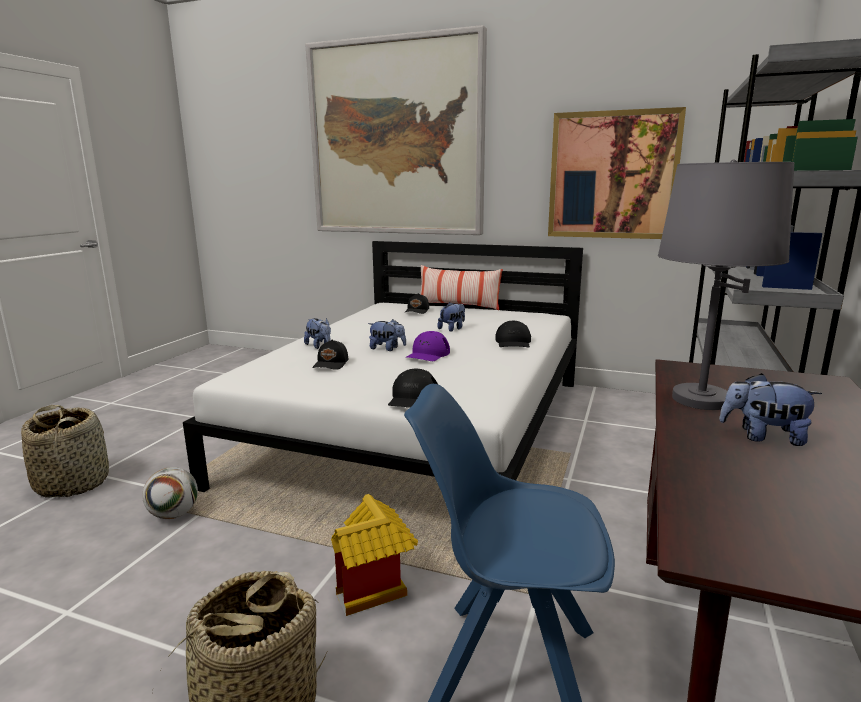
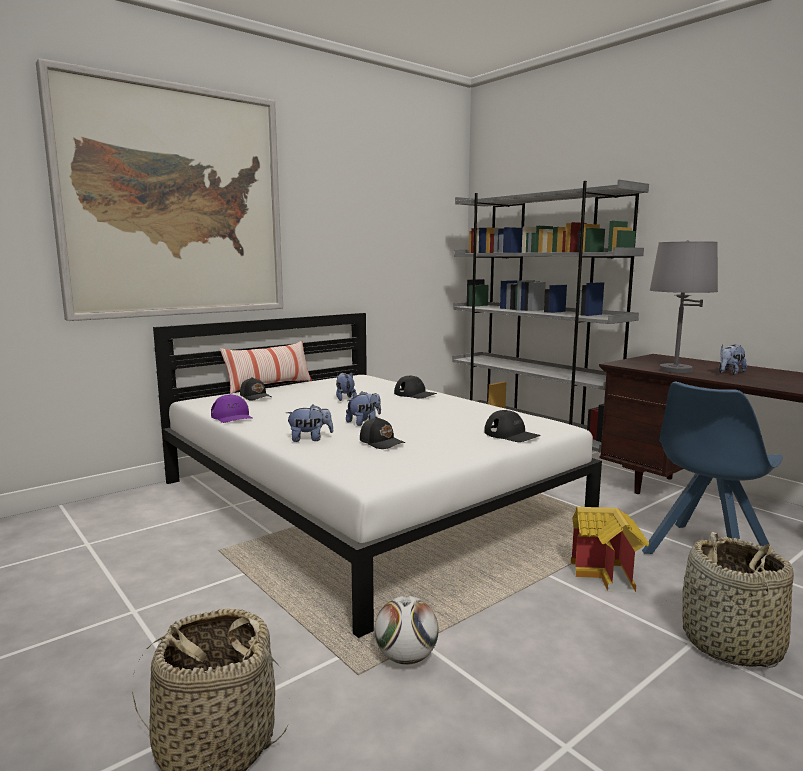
camera: 60 degrees left, 5 degrees down
(428, 354) = (408, 415): purple cap -> purple cap (232, 417)
(612, 175) = (376, 250): picture -> none

